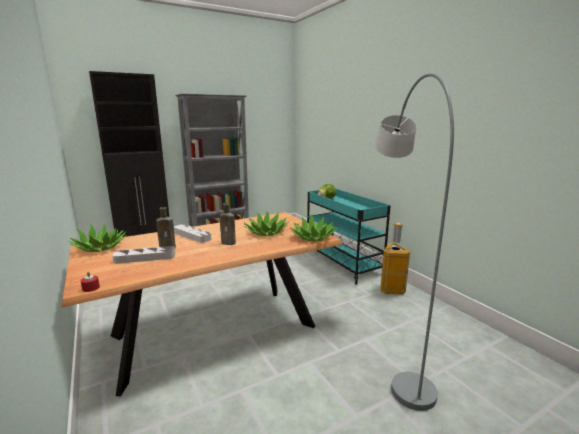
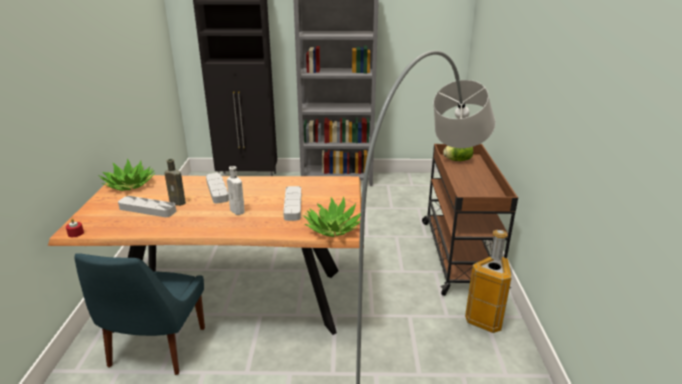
camera: 30 degrees right, 10 degrees up
(179, 391) = (156, 349): none -> blue chair
(229, 243) = (238, 211): brown bottle -> white bottle
(266, 232) = (293, 206): potted plant -> grey tray
(341, 261) = (459, 254): turquoise cart -> brown cart

